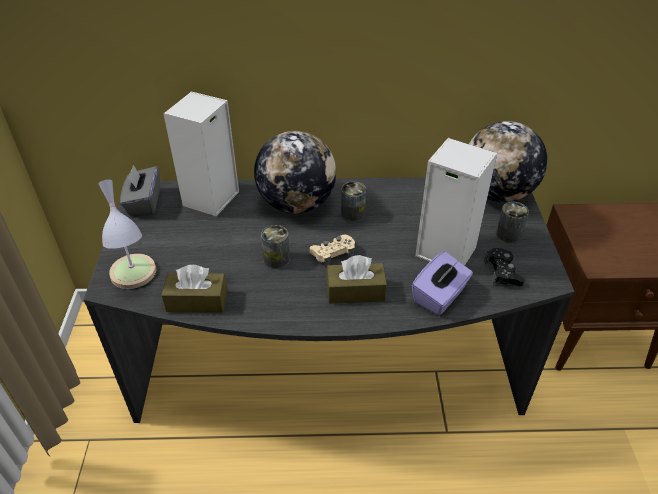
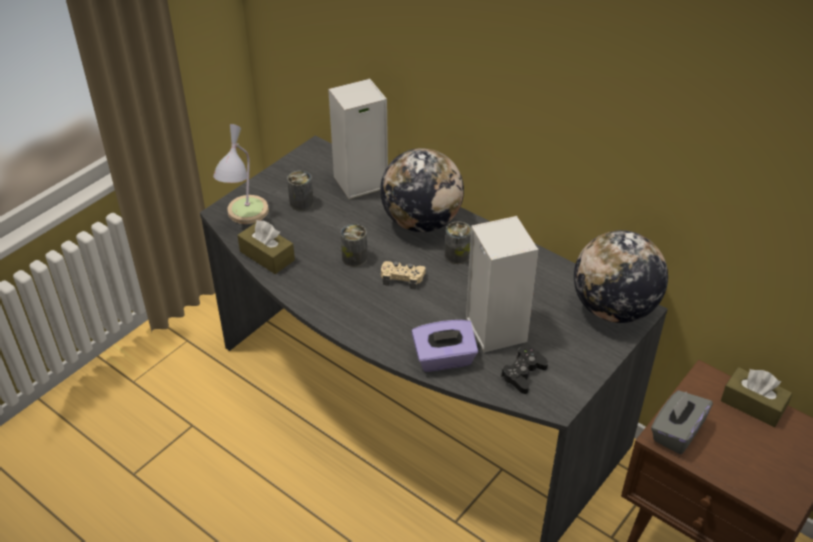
camera: 40 degrees right, 0 degrees up
(144, 203) = (309, 160): grey tissue box -> grey tissue box (676, 432)
(355, 291) = (384, 316): brown tissue box -> brown tissue box (752, 404)
(508, 235) = (572, 349): can -> can (301, 203)

